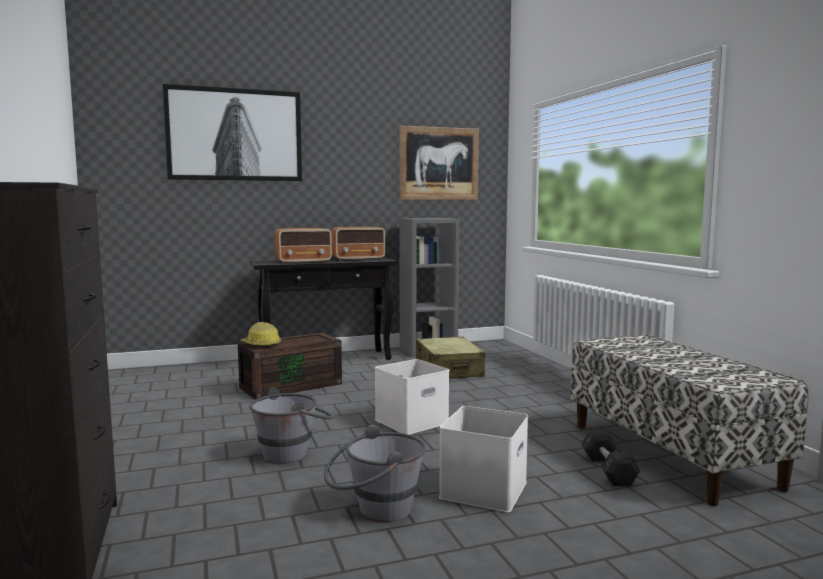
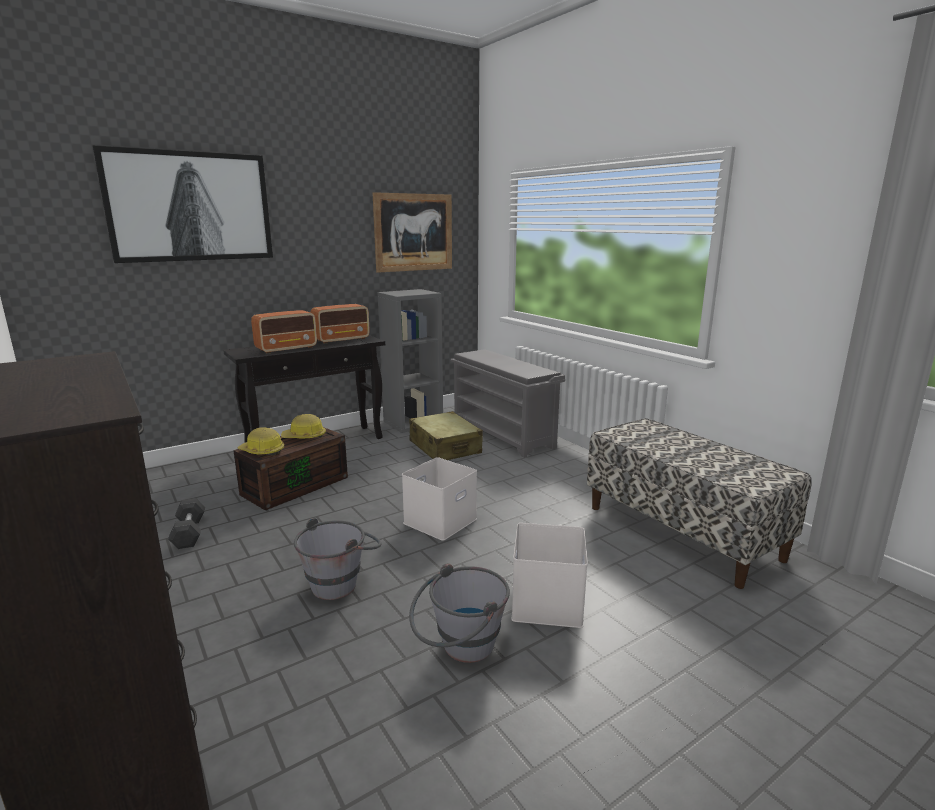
camera: 15 degrees left, 10 degrees up
(304, 339) = (304, 437): none -> hard hat
(516, 365) = (503, 434): none -> grey shoe rack
(608, 470) = (641, 559): grey dumbbell -> grey dumbbell (189, 533)

